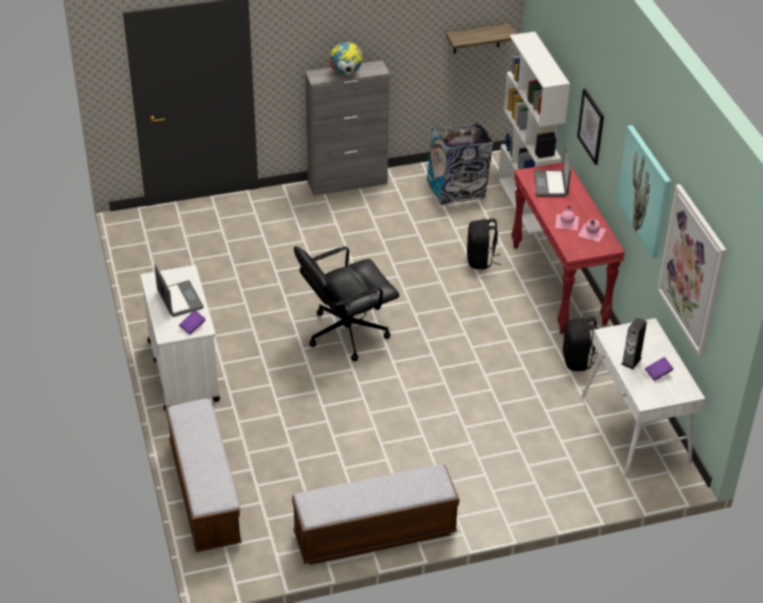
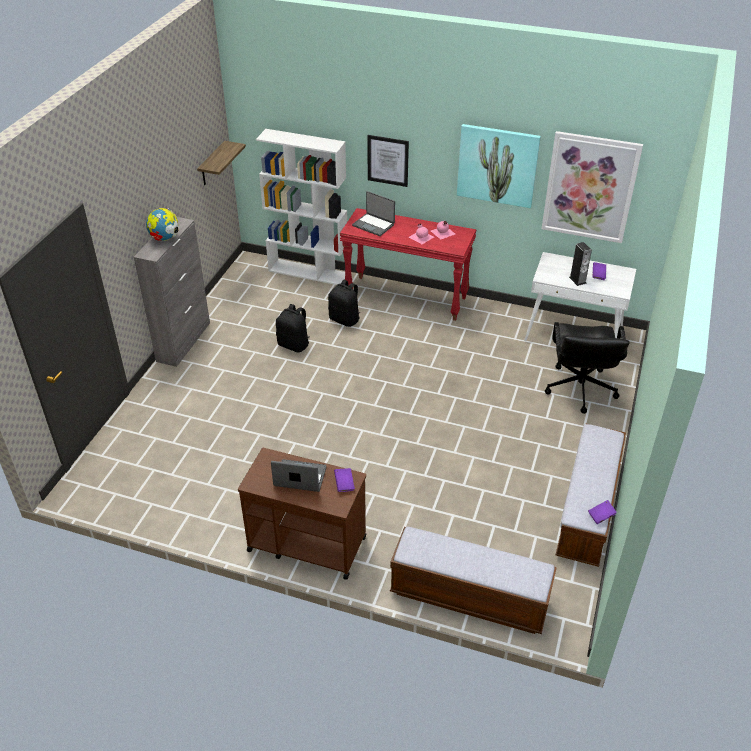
camera: 55 degrees left, 0 degrees up
(183, 370) = (306, 543): white cart -> brown cart
(322, 516) = (601, 516): none -> purple book
(346, 333) = (355, 423): black office chair -> black office chair (579, 389)
(457, 190) = (258, 294): trash can -> none
(578, 360) = (488, 326): black backpack -> black backpack (294, 345)

